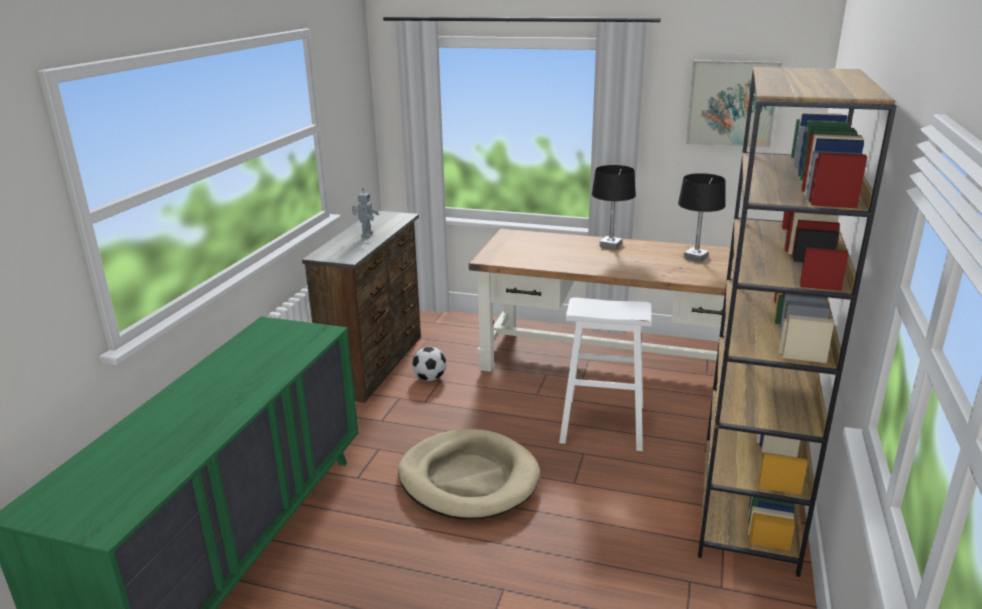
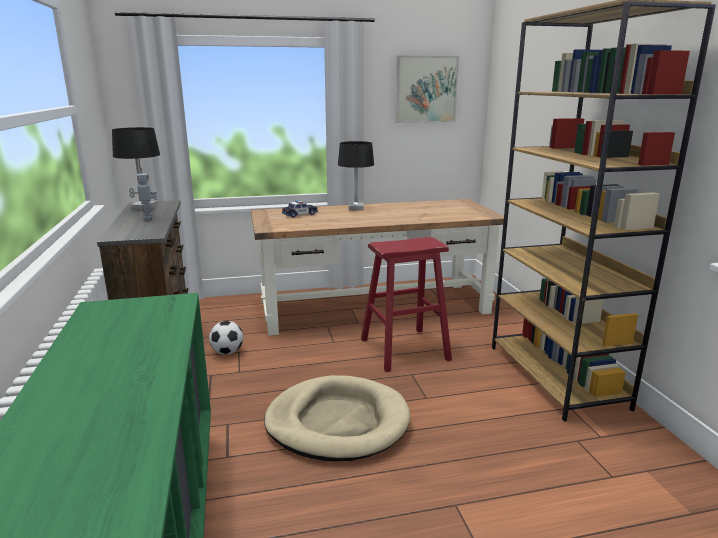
camera: 30 degrees left, 5 degrees down
(540, 244) = (300, 214): none -> toy car
(602, 423) = (404, 349): white stool -> red stool
(696, 257) = (425, 207): black table lamp -> black table lamp (144, 208)

